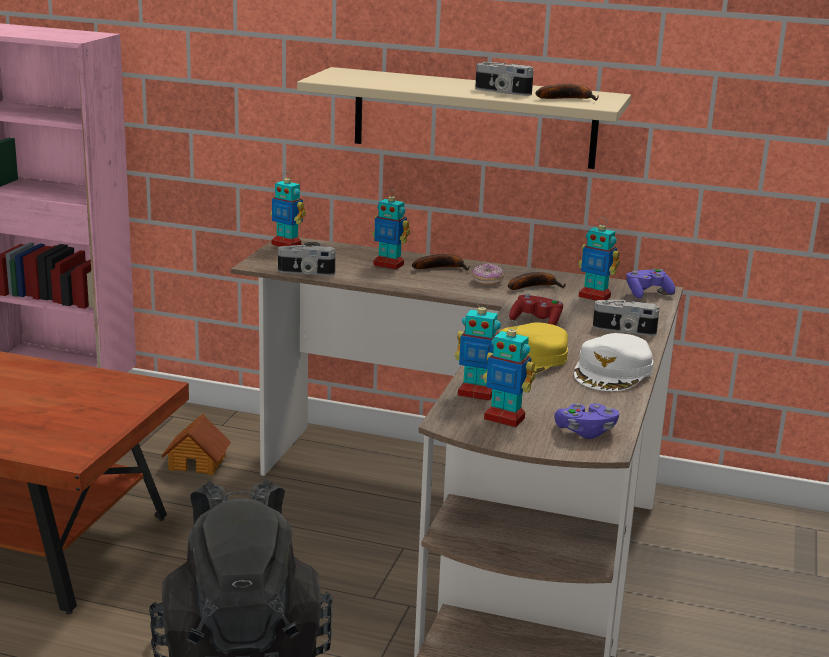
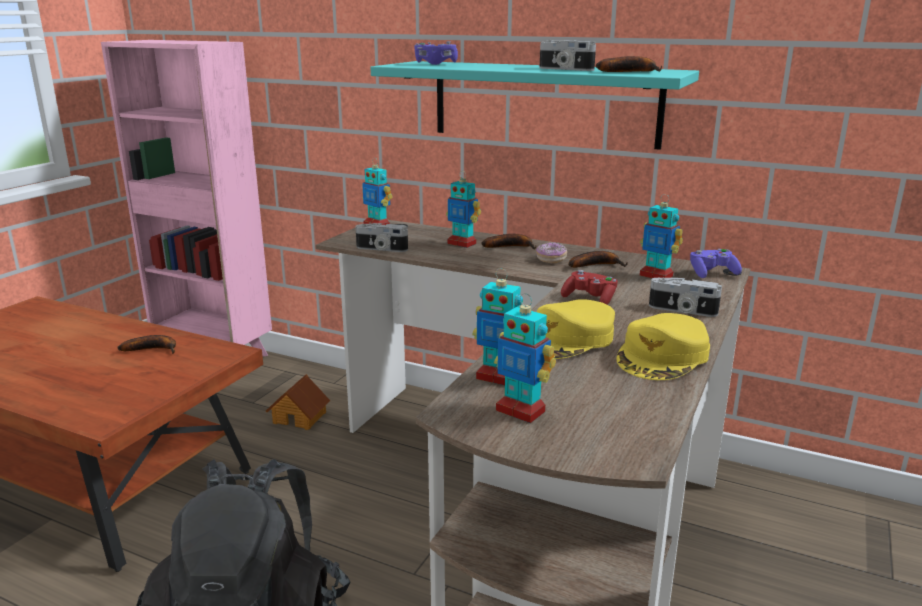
camera: 10 degrees right, 0 degrees up
(70, 386) = (154, 349): none -> banana
(474, 118) = (544, 103): beige shelf -> turquoise shelf
(586, 432) = (616, 434): purple game controller -> purple game controller (435, 64)
(613, 372) = (663, 357): white cap -> yellow cap

